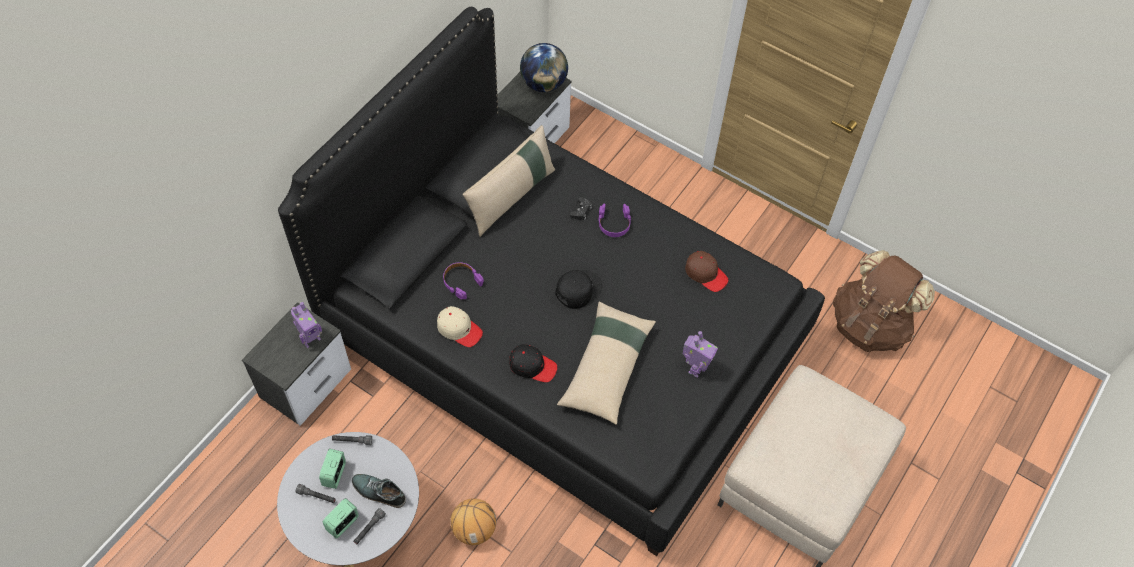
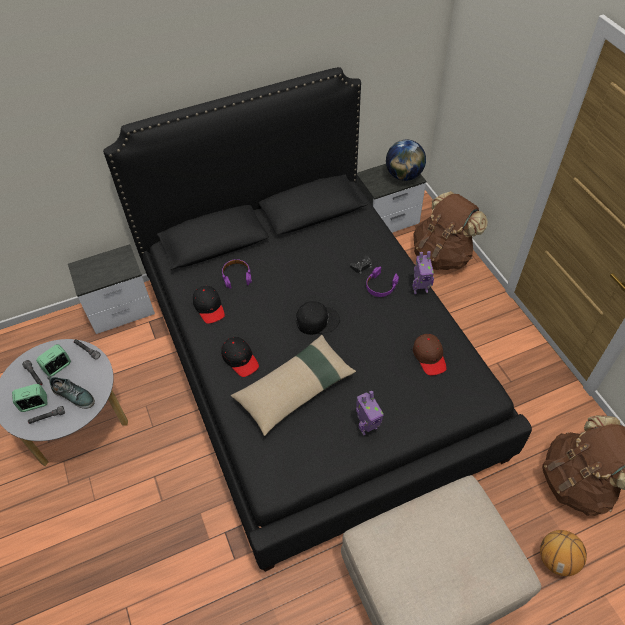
camera: 35 degrees right, 5 degrees down
(310, 339) = (118, 271): toy robot -> toy robot (420, 289)
(378, 492) = (74, 395): shoe -> shoe turned 150 degrees clockwise
(459, 329) = (209, 307): beige cap -> black cap
(474, 529) = (149, 468): basketball -> basketball (557, 559)
(511, 197) = (317, 235): beige pillow -> none
(615, 153) = (442, 255): none -> brown backpack

